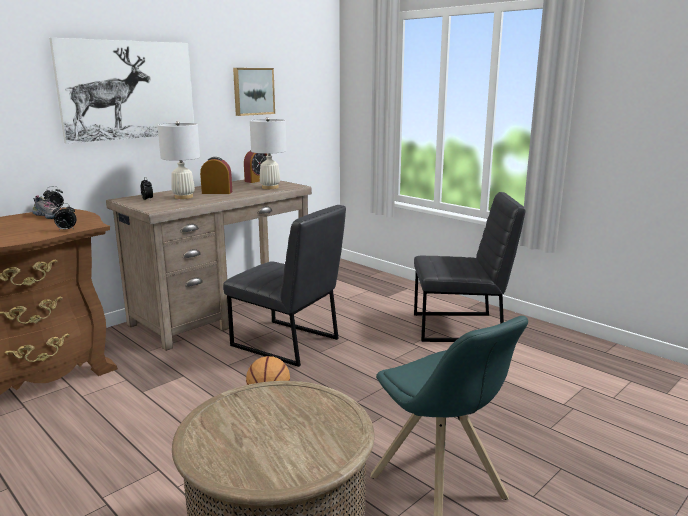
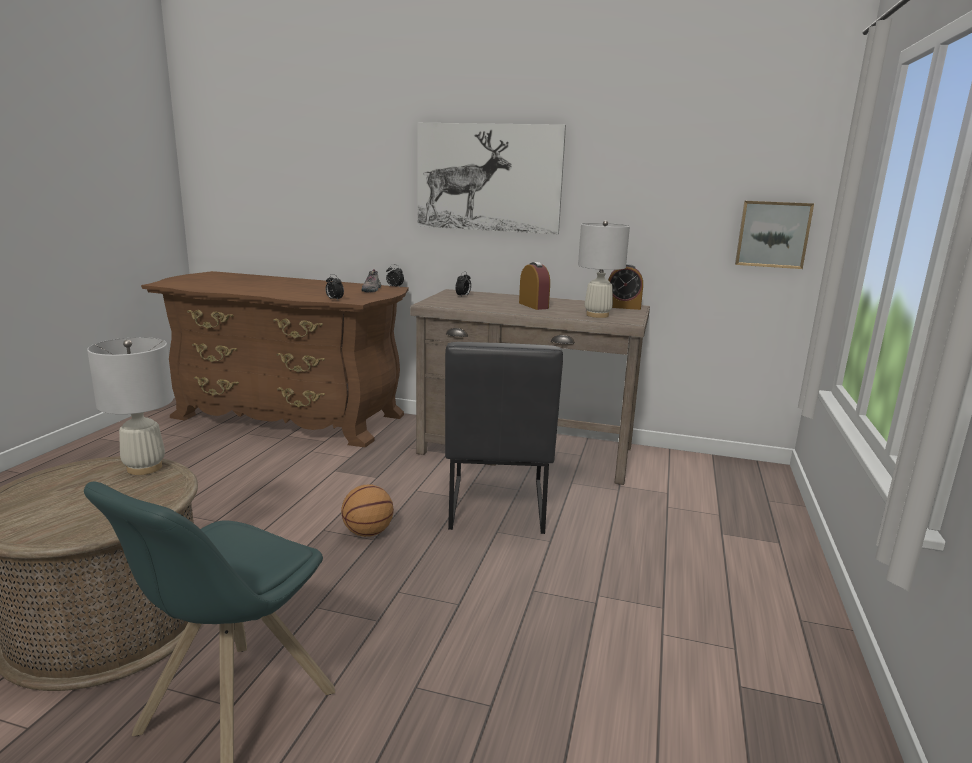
camera: 60 degrees right, 0 degrees up
(184, 197) = (493, 301): white table lamp -> white table lamp (145, 468)
(253, 91) = (659, 189): picture -> picture (772, 234)
(460, 327) = (709, 628): grey chair -> none

